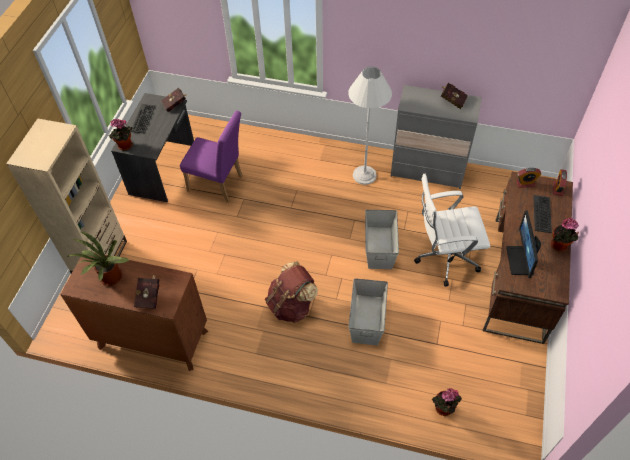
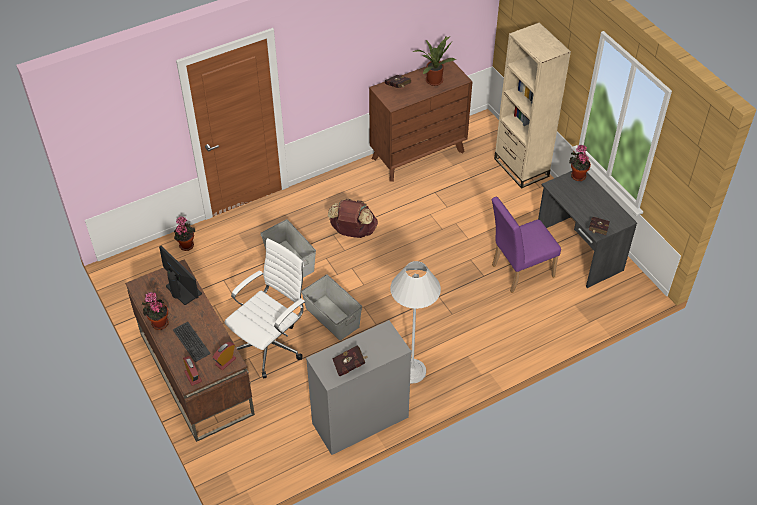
camera: 135 degrees right, 5 degrees down
(143, 118) = (600, 203): keyboard -> none

